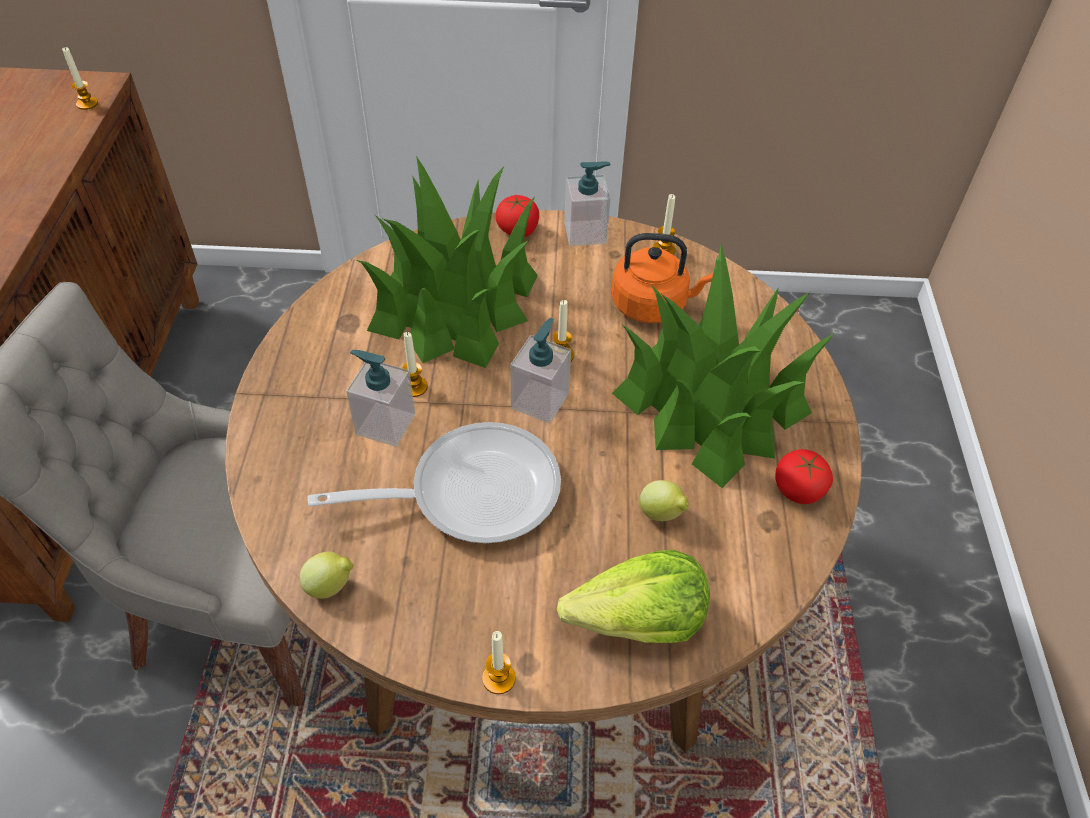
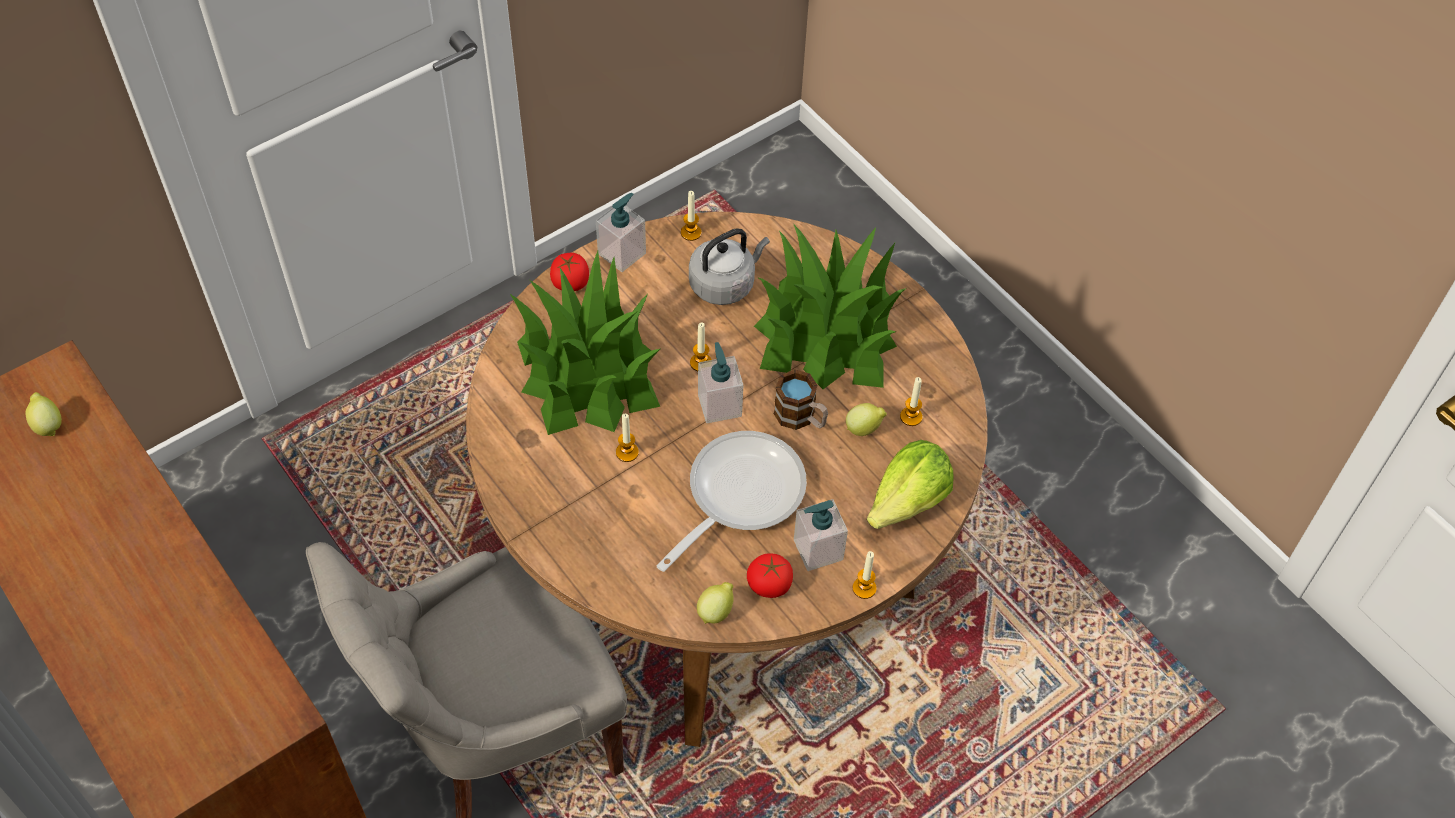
camera: 40 degrees left, 5 degrees up
(47, 111) = (48, 425): none -> lemon
(87, 104) = (76, 394): candle -> candle (911, 417)
(385, 424) = (636, 491): soap dispenser -> soap dispenser (818, 550)
(607, 462) = (801, 418): none -> mug
(652, 305) = (725, 284): orange kettle -> grey kettle
(797, 489) = (926, 358): tomato -> tomato (769, 585)

